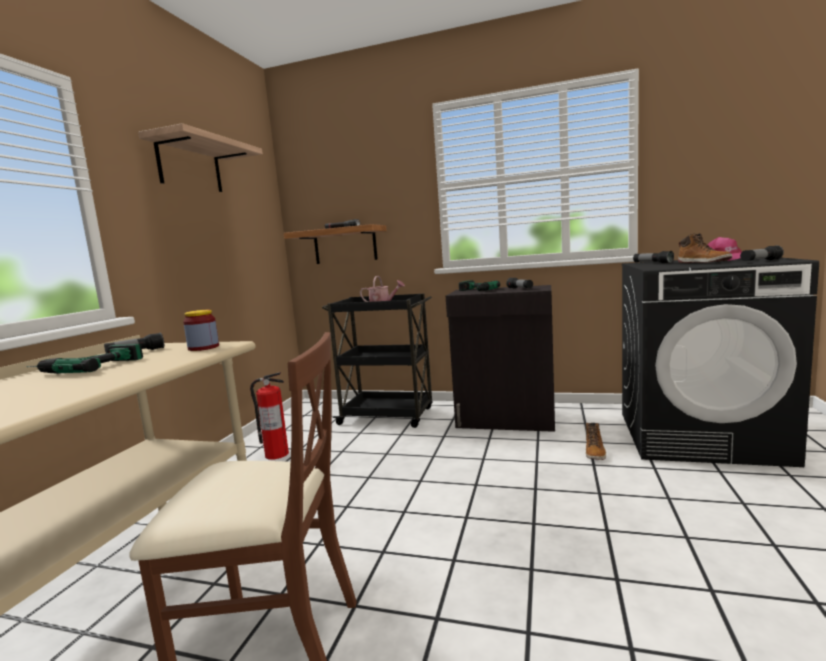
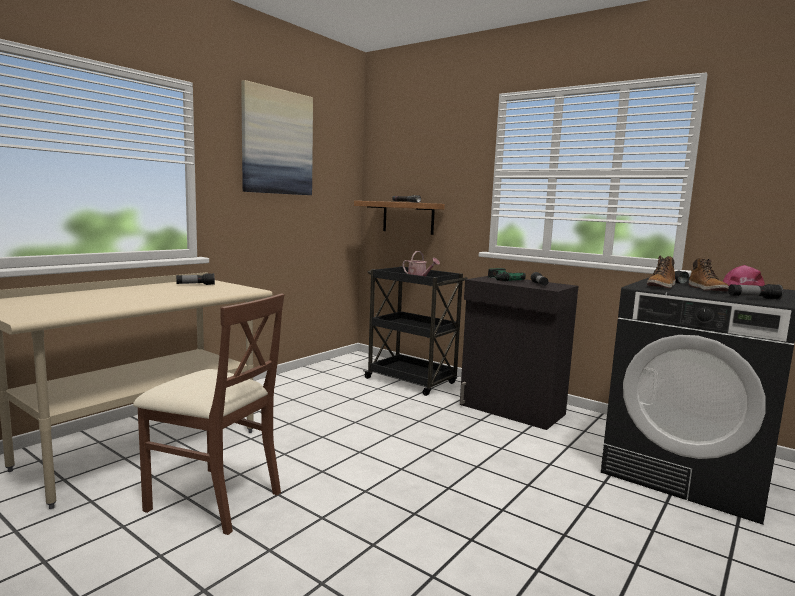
camera: 20 degrees right, 0 degrees up
(85, 367) = (158, 289): power drill -> none
(190, 166) = (277, 142): shelf -> picture
(203, 347) = (235, 289): jar -> none
(276, 454) = (302, 388): fire extinguisher -> none
(595, 452) = (563, 455): boot -> boot (661, 286)

